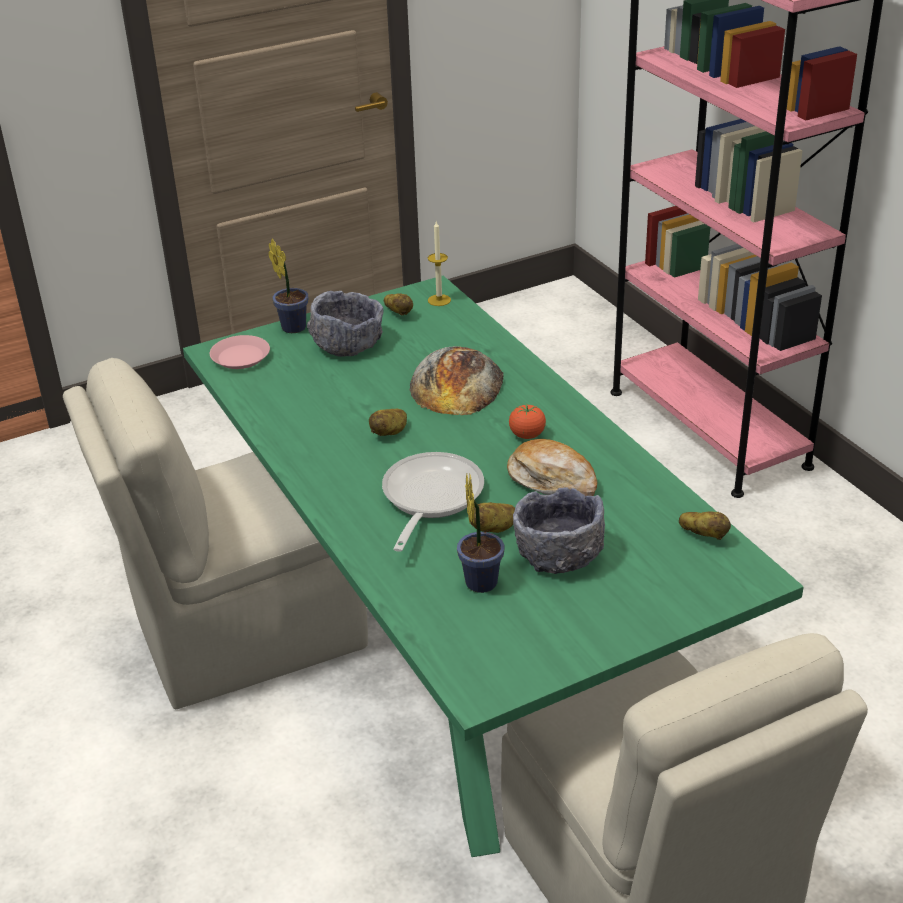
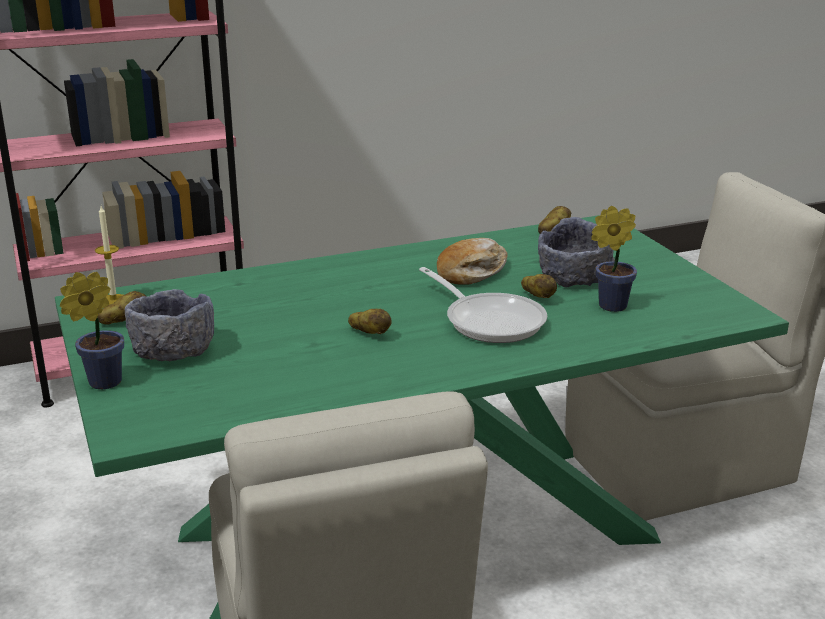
camera: 85 degrees left, 10 degrees down
(240, 357) = (155, 417): pink plate -> none
(429, 498) = (489, 320): frying pan -> frying pan turned 150 degrees counterclockwise
(457, 384) = (294, 300): bread -> none
(527, 435) = (399, 277): tomato -> none

